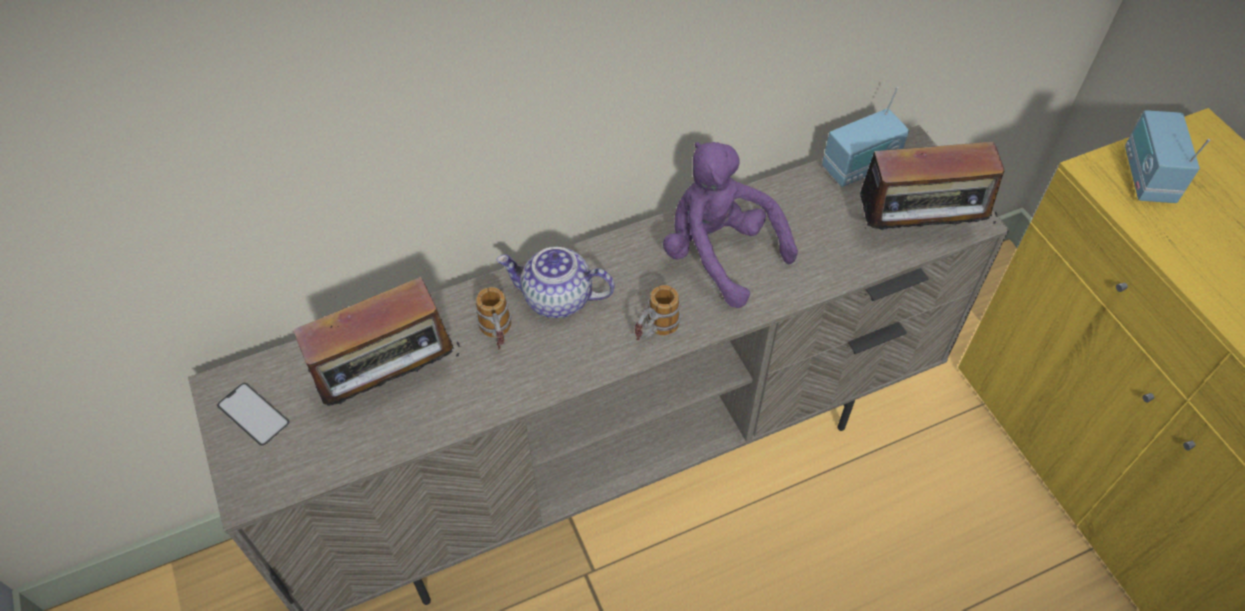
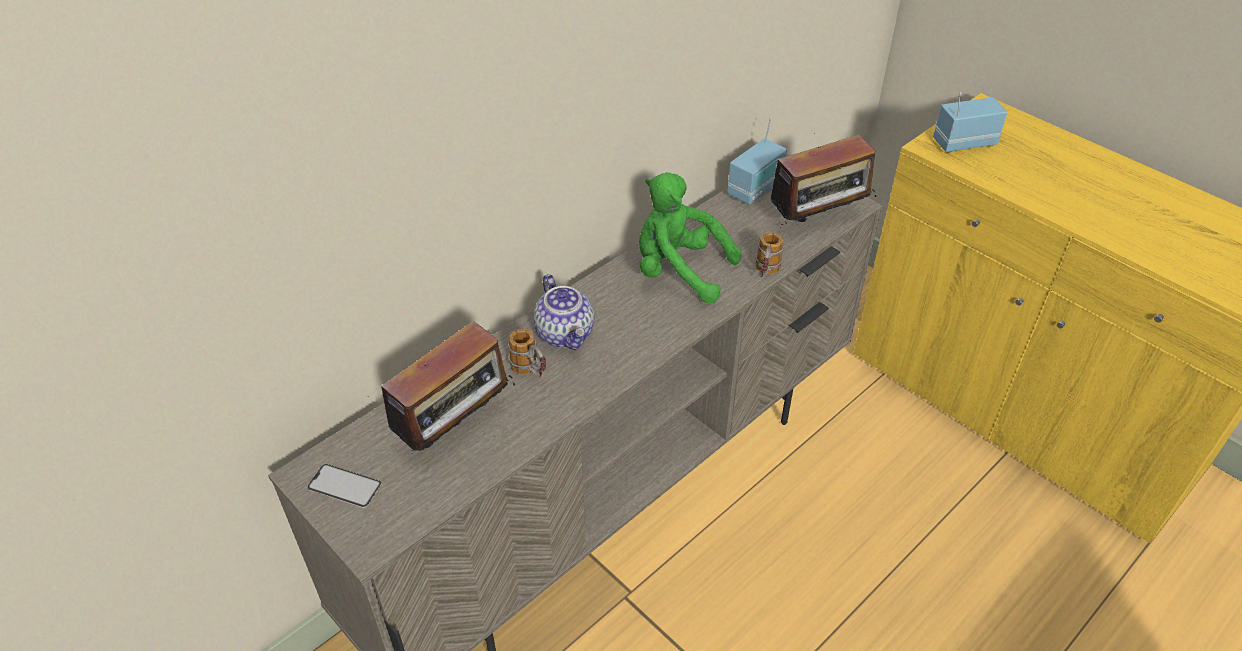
camera: 20 degrees left, 10 degrees down
(556, 299) = (566, 334): teapot -> teapot turned 105 degrees counterclockwise
(654, 333) = (656, 337): mug -> mug (766, 274)
(718, 253) = (678, 271): purple plush toy -> green plush toy
(1147, 177) = (963, 143): radio -> radio turned 90 degrees clockwise

